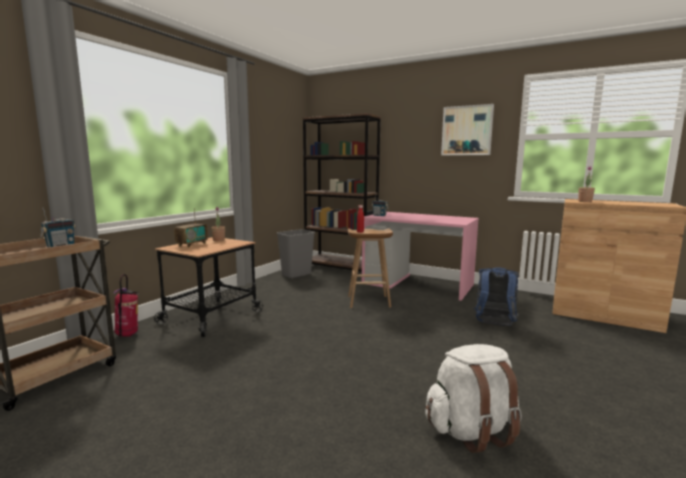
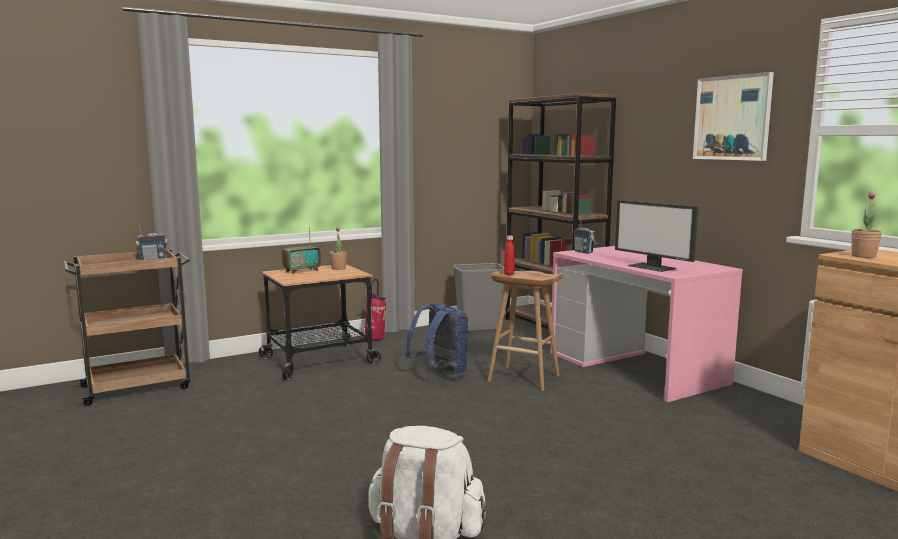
camera: 30 degrees right, 0 degrees up
(127, 335) = (225, 365): fire extinguisher -> fire extinguisher (375, 340)
(438, 220) = (653, 267): none -> monitor
(494, 325) = (659, 444): blue backpack -> blue backpack (440, 376)

